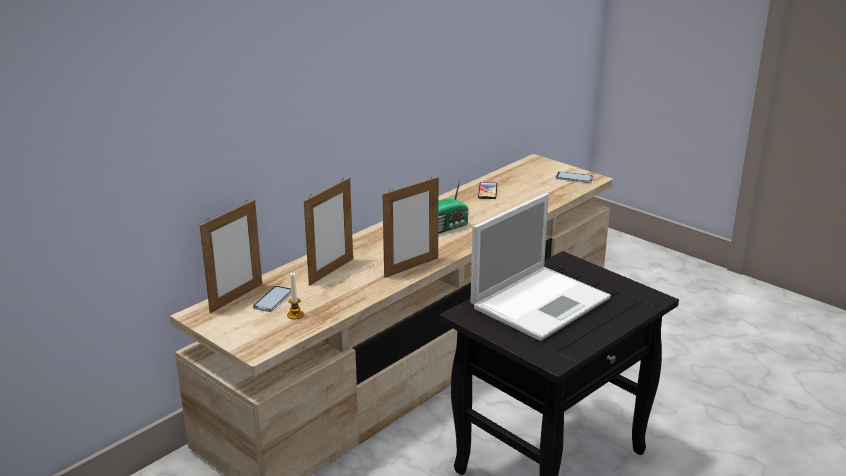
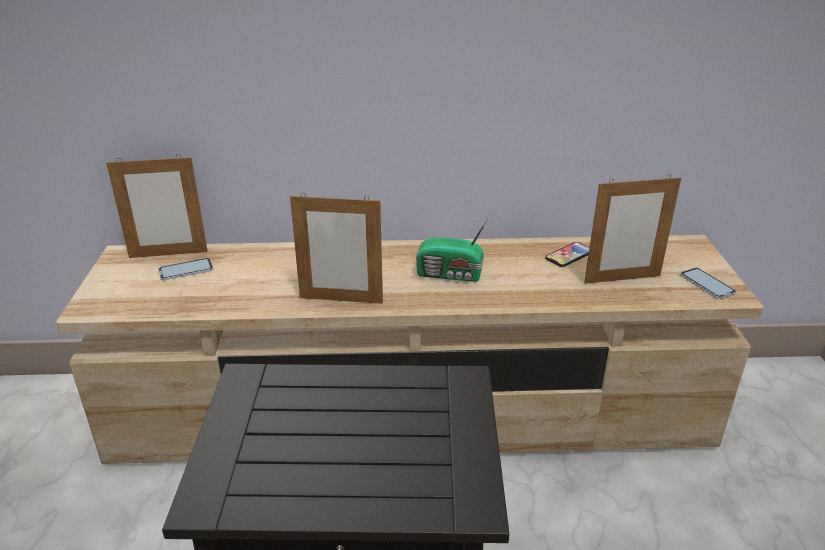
camera: 45 degrees right, 5 degrees up
(295, 315) = (170, 293): candle -> none
(331, 271) = (273, 268): picture frame -> picture frame (622, 279)
(541, 302) = (337, 416): laptop -> none

